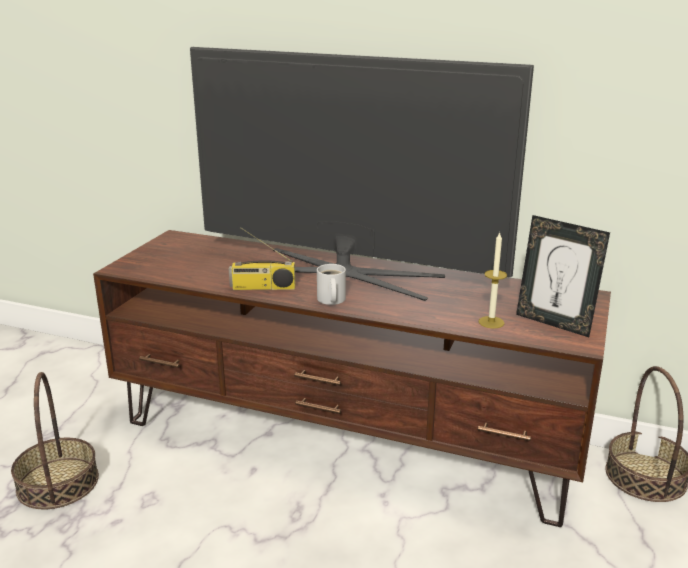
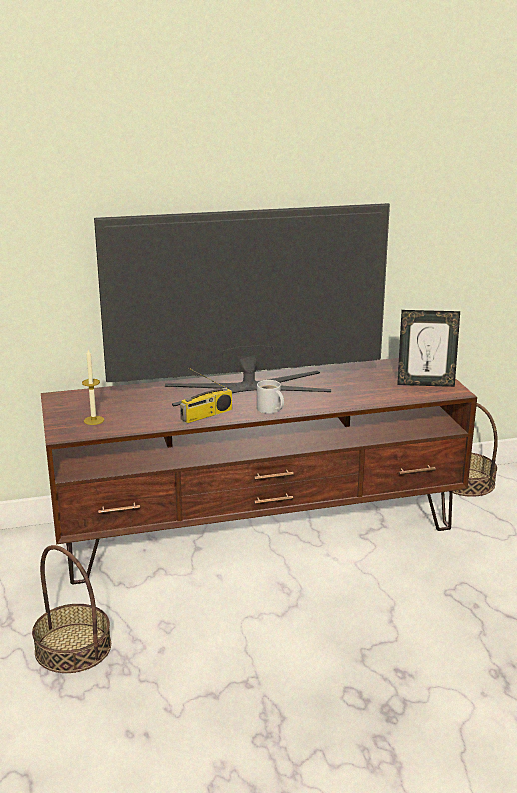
camera: 35 degrees left, 0 degrees up
(491, 322) = (390, 394): candle -> candle (94, 420)

